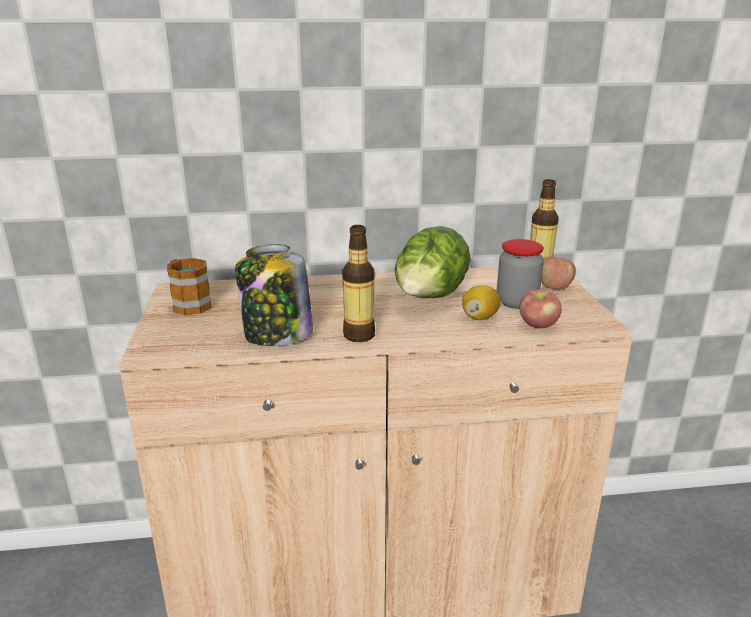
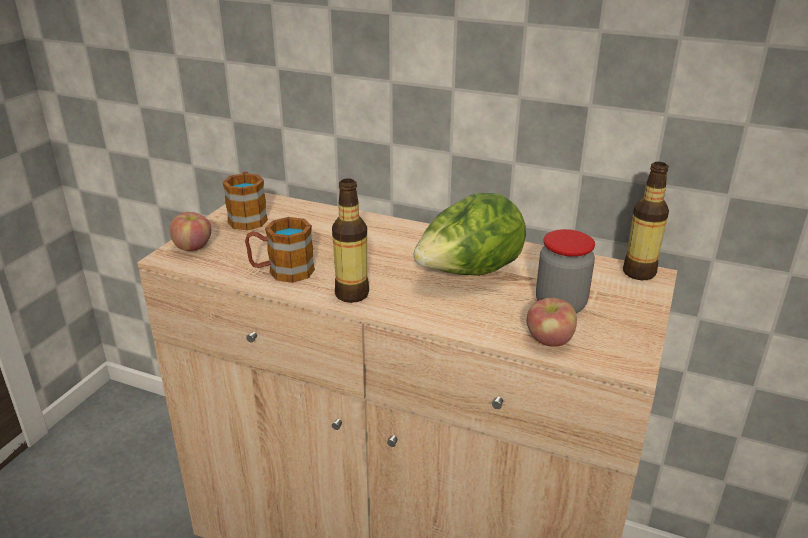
camera: 30 degrees right, 5 degrees up
(277, 335) = (282, 271): jar -> mug
(480, 317) = (495, 311): lemon -> none
(554, 287) = (630, 299): apple -> apple (193, 247)

